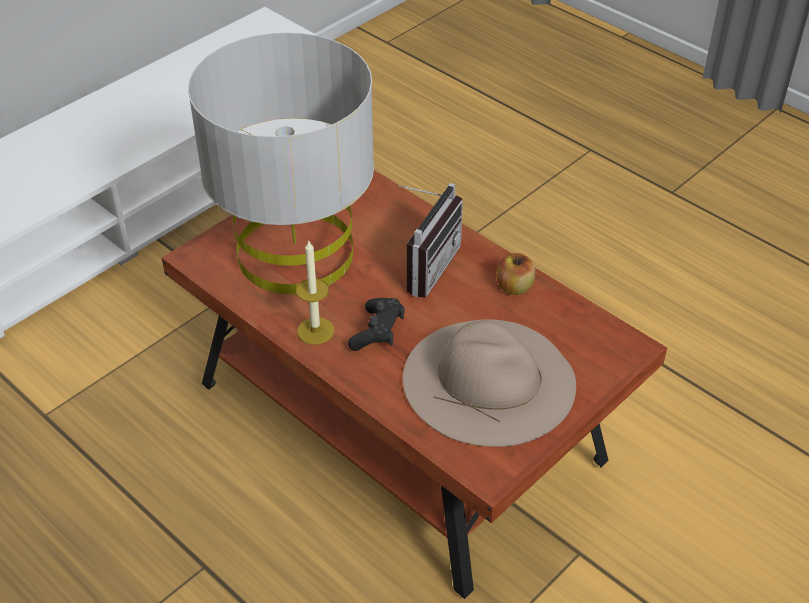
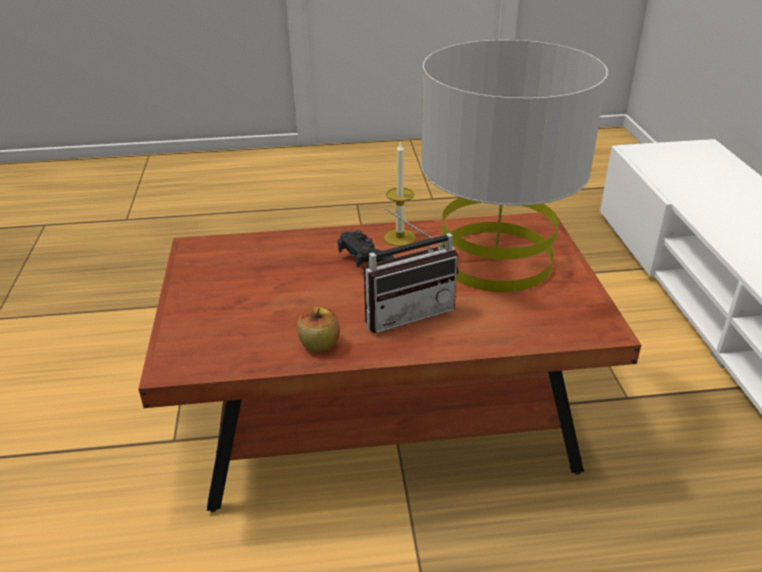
camera: 130 degrees right, 10 degrees down
(424, 266) = (406, 311): radio -> radio turned 90 degrees counterclockwise
(489, 380) = (254, 282): beige hat -> none

